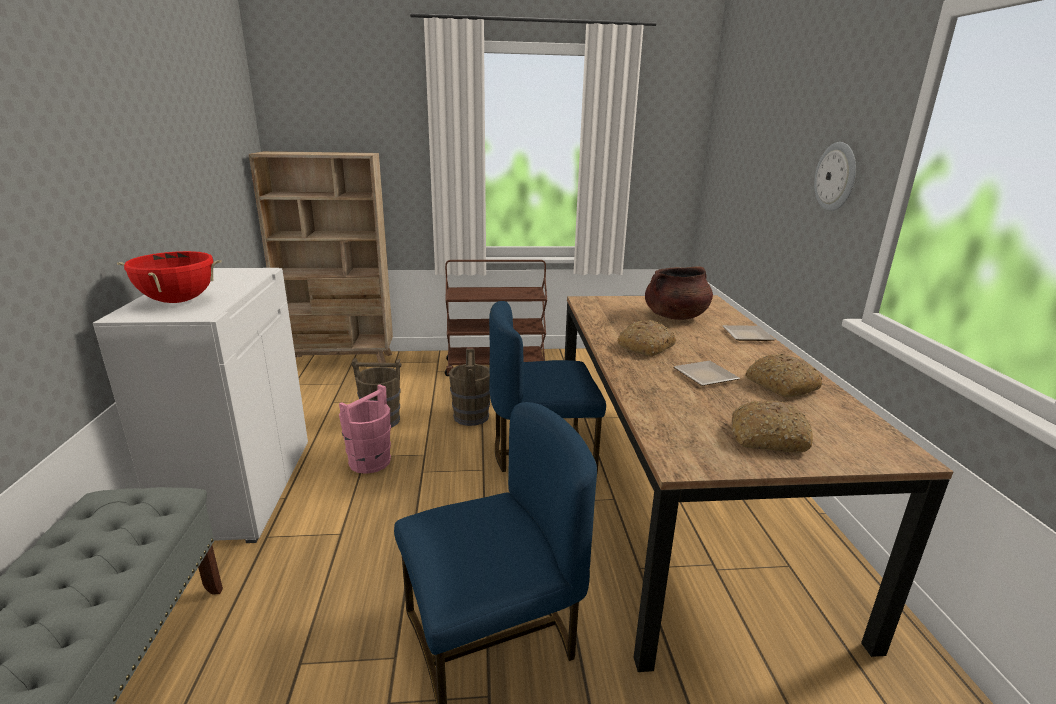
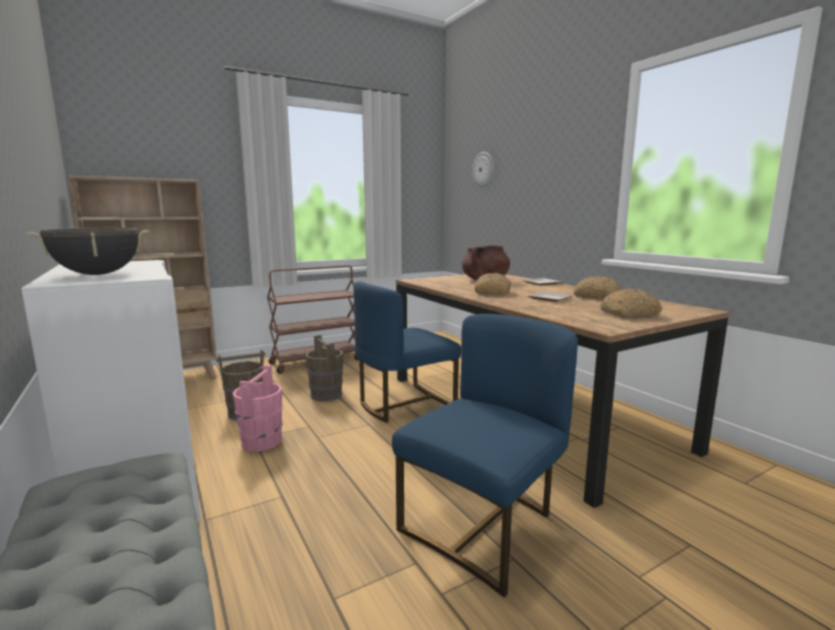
camera: 25 degrees left, 10 degrees down
(178, 301) = (97, 274): red cooking pot -> black cooking pot
(836, 177) = (571, 176): wall clock -> wall clock (484, 169)

